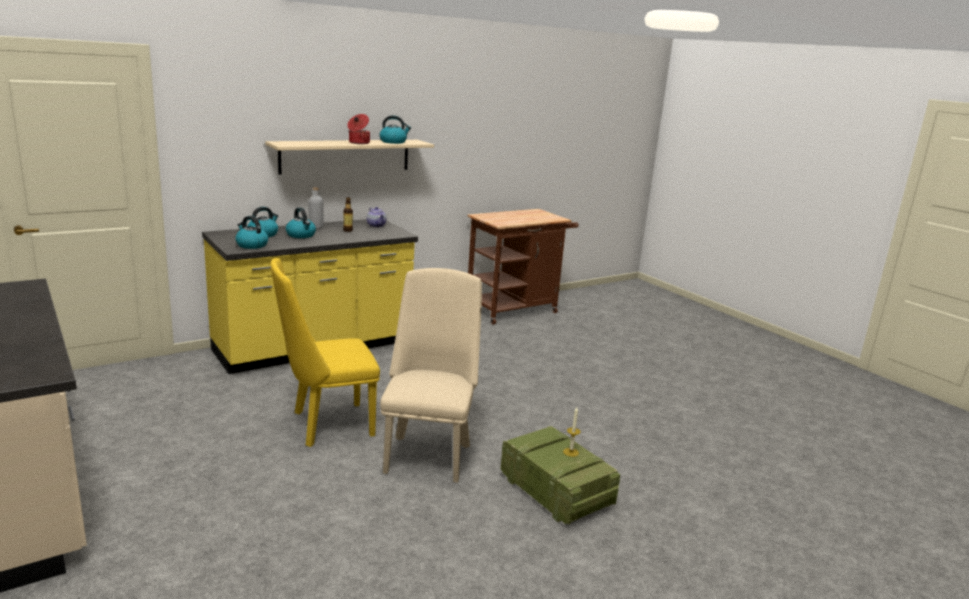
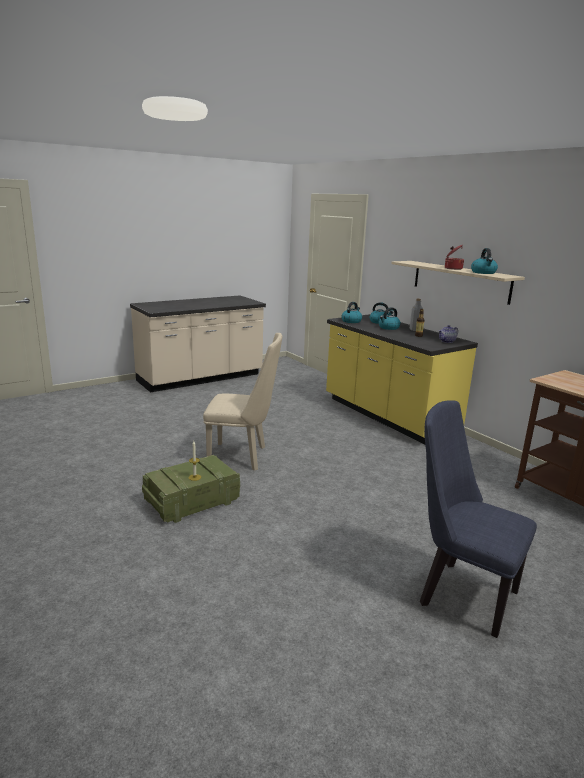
camera: 90 degrees right, 0 degrees up
(325, 425) = (274, 426): yellow chair -> none
(649, 373) = (460, 593): none -> blue chair

